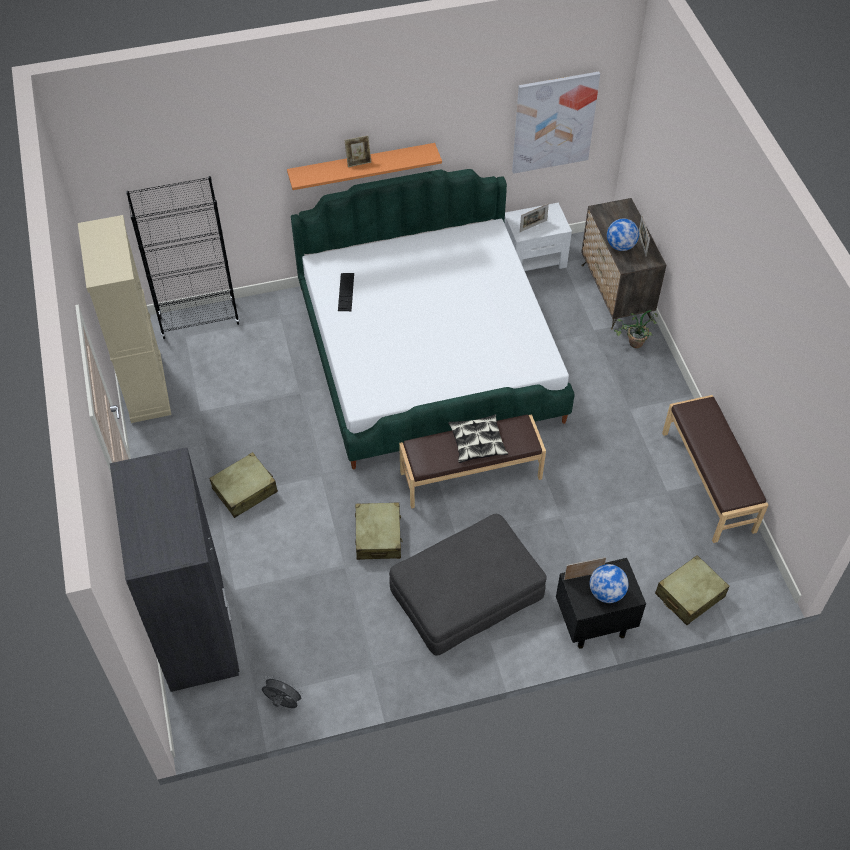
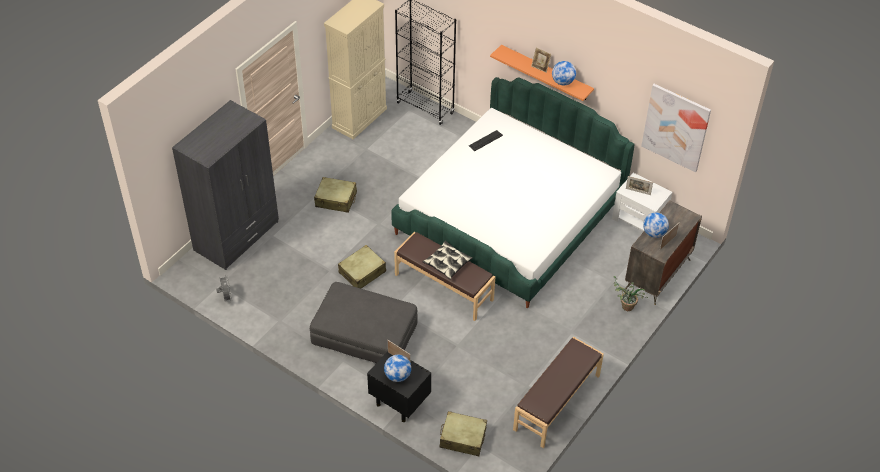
camera: 50 degrees right, 5 degrees down
(400, 159) = (562, 82): none -> globe

